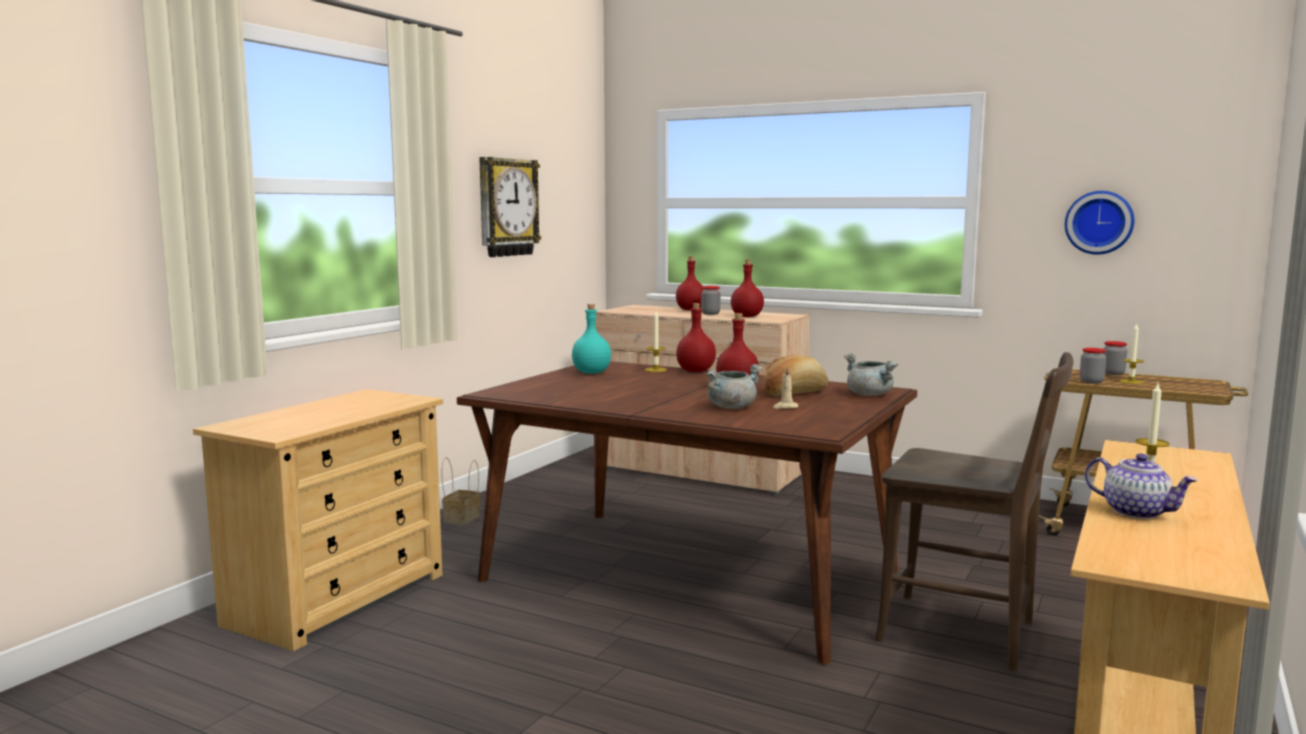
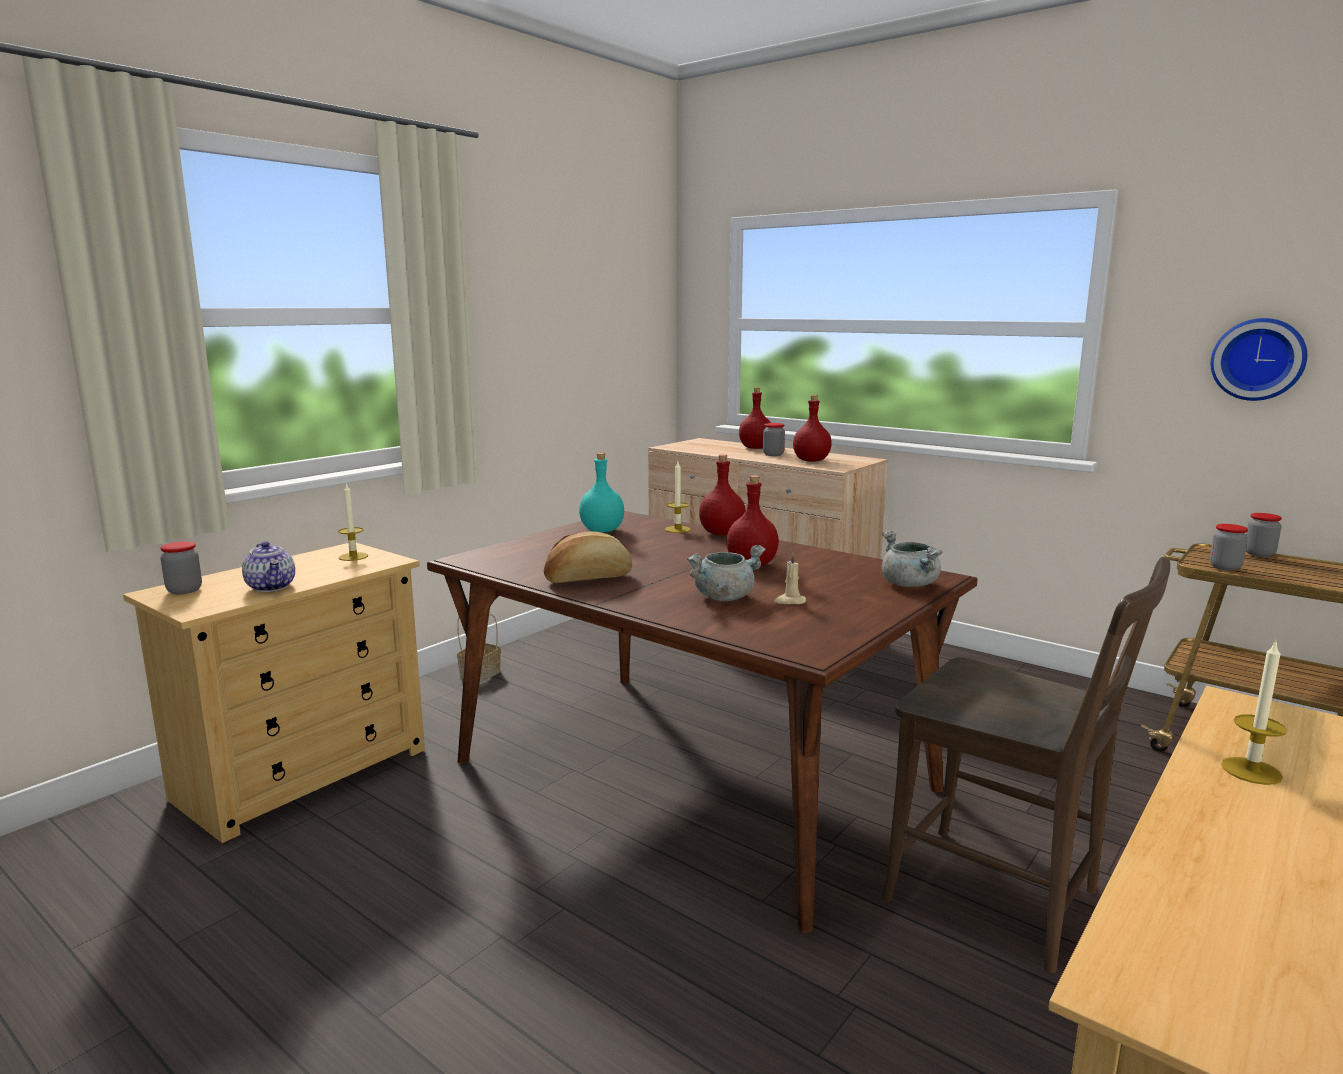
camera: 10 degrees right, 5 degrees up
(250, 424) = (184, 590): none -> jar
(507, 207) = (547, 332): wall clock -> none
(794, 393) = (816, 577): bread -> bread (588, 579)
(1131, 381) = (1281, 569): candle -> candle (353, 557)
(1137, 512) = (1207, 859): teapot -> teapot (272, 587)

